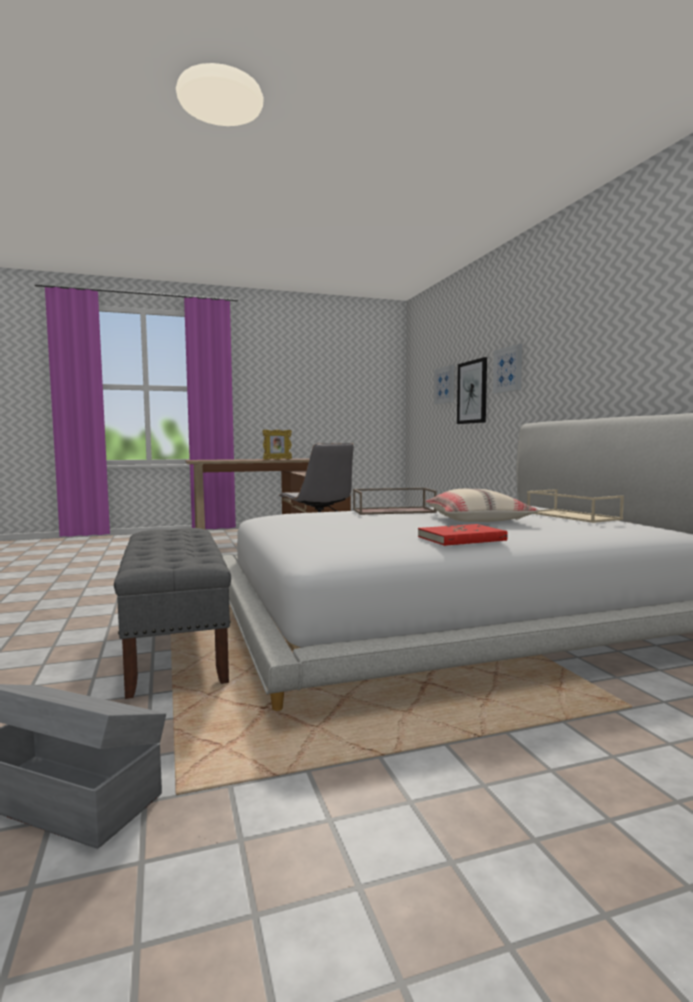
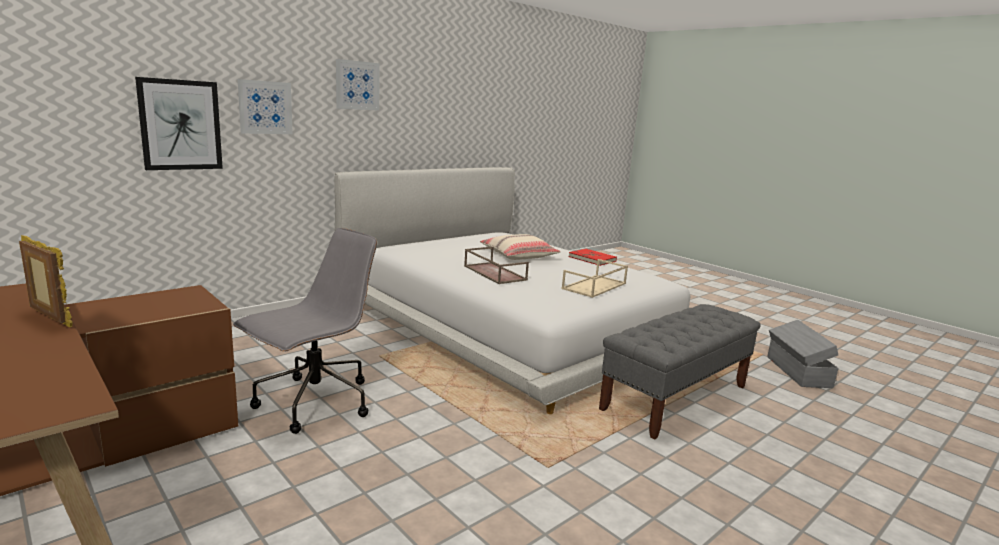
camera: 115 degrees left, 10 degrees up
(445, 385) = (79, 102): picture -> picture (357, 85)
(571, 516) = (473, 240): beige tray -> beige tray (594, 286)

